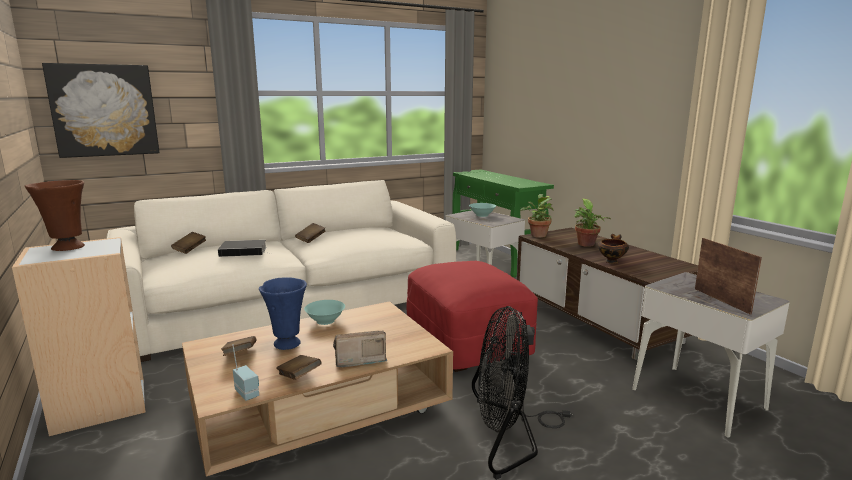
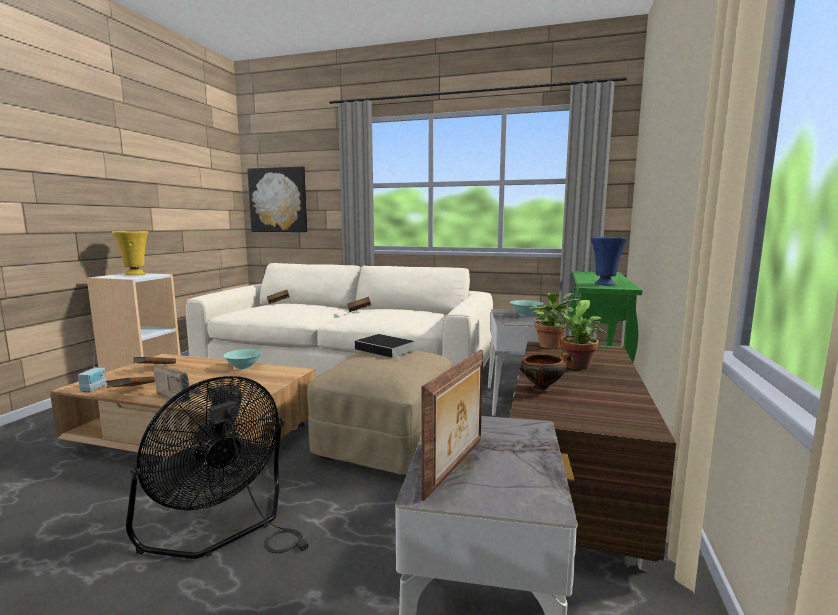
camera: 45 degrees right, 5 degrees down
(66, 248) = (134, 274): brown vase -> yellow vase
(245, 251) = (294, 308): book -> book (386, 350)
(287, 343) = (188, 371): blue vase -> blue vase (605, 284)
(466, 342) = (386, 440): red ottoman -> beige ottoman

